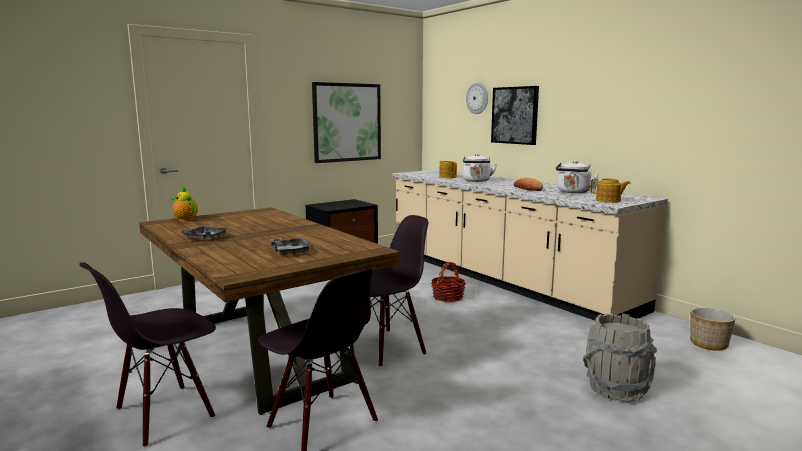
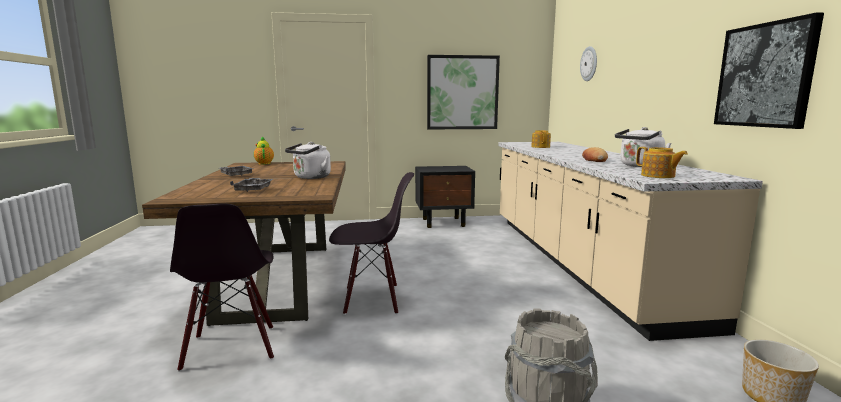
camera: 30 degrees right, 0 degrees up
(164, 414) = (160, 307): black chair -> none
(448, 297) = (494, 267): basket -> none
(476, 181) = (559, 151): white kettle -> white kettle (310, 177)
(515, 115) = (617, 79): picture -> picture (765, 75)

